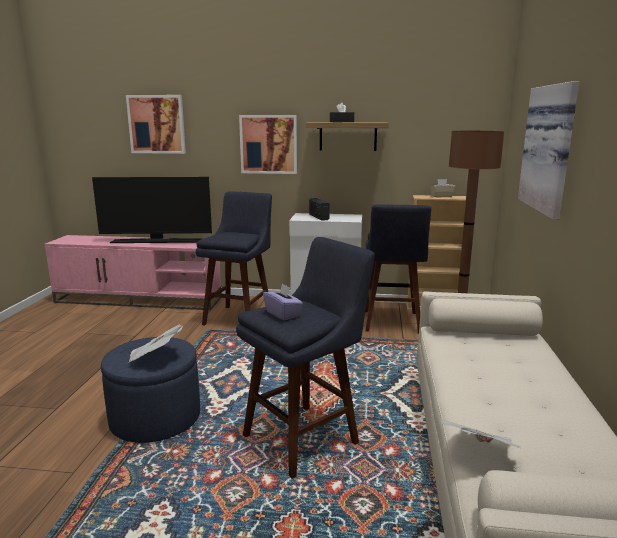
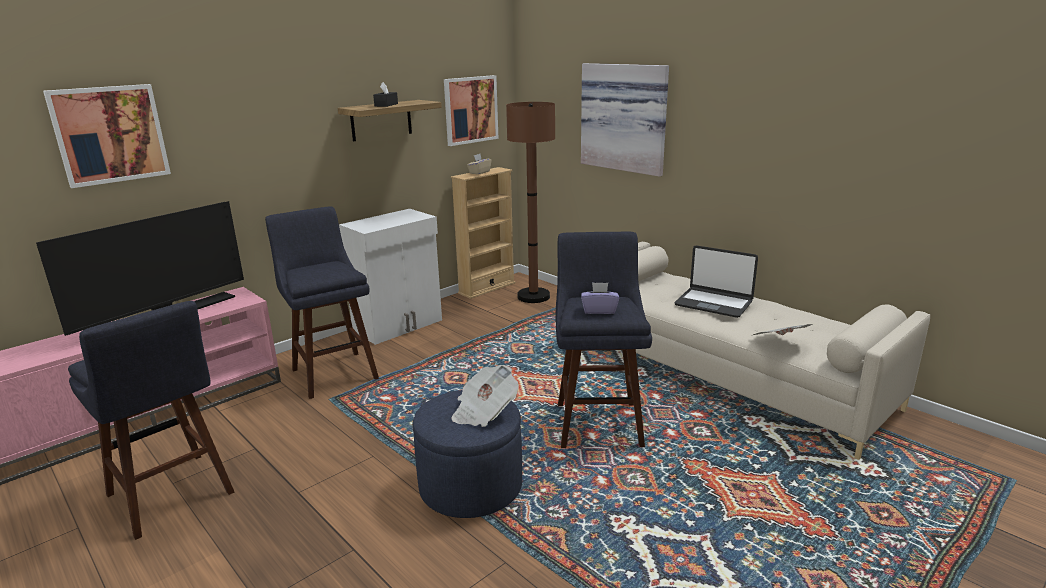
camera: 50 degrees left, 5 degrees up
(268, 144) = (290, 142): picture -> picture (470, 110)
(318, 217) = (382, 222): radio -> none
(391, 323) = (481, 314): blue stool -> blue stool (173, 497)
(511, 382) = (713, 303): none -> laptop

